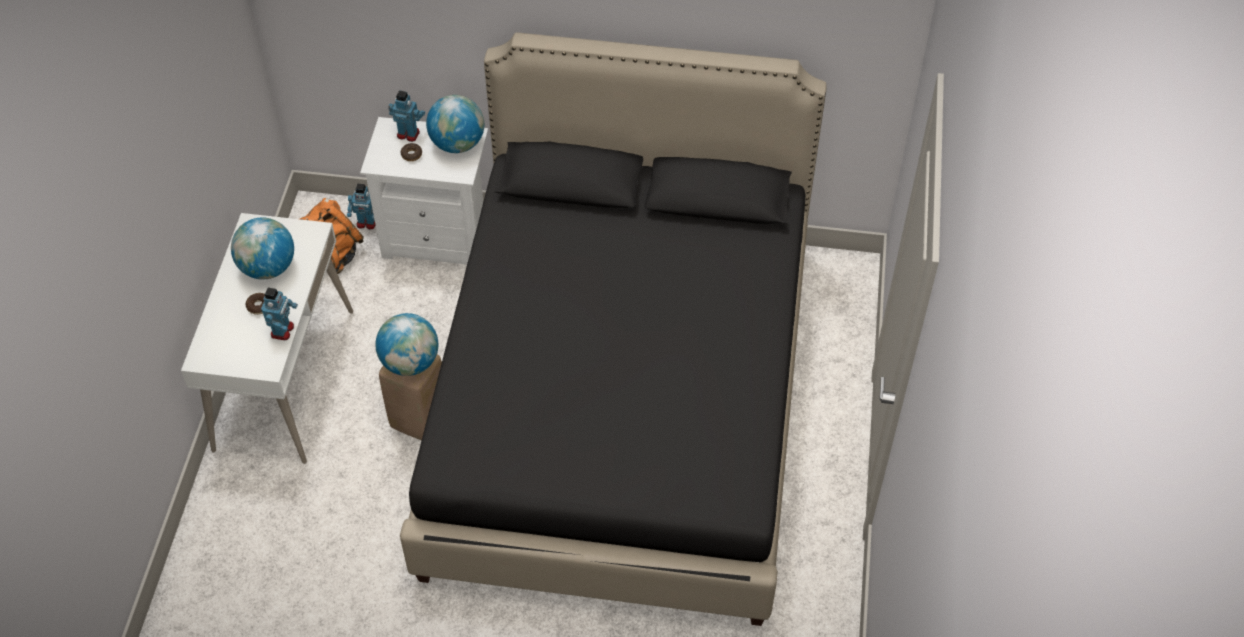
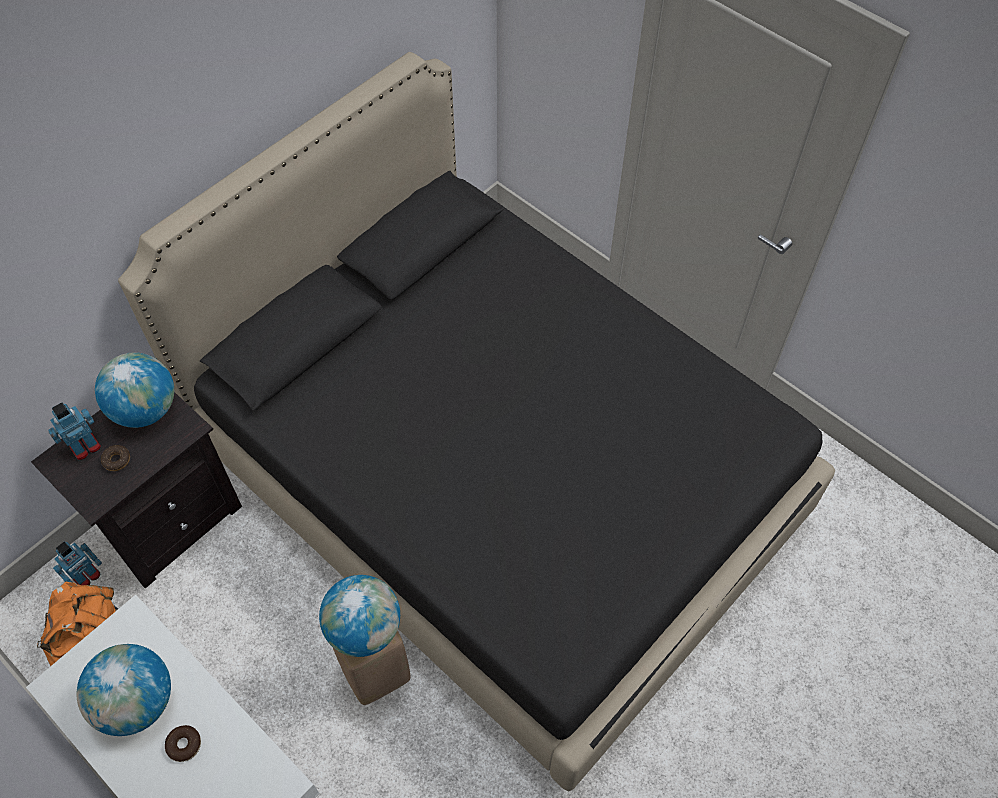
camera: 55 degrees left, 5 degrees up
(283, 331) = (244, 737): toy robot -> none
(438, 237) = (170, 520): white nightstand -> black nightstand

